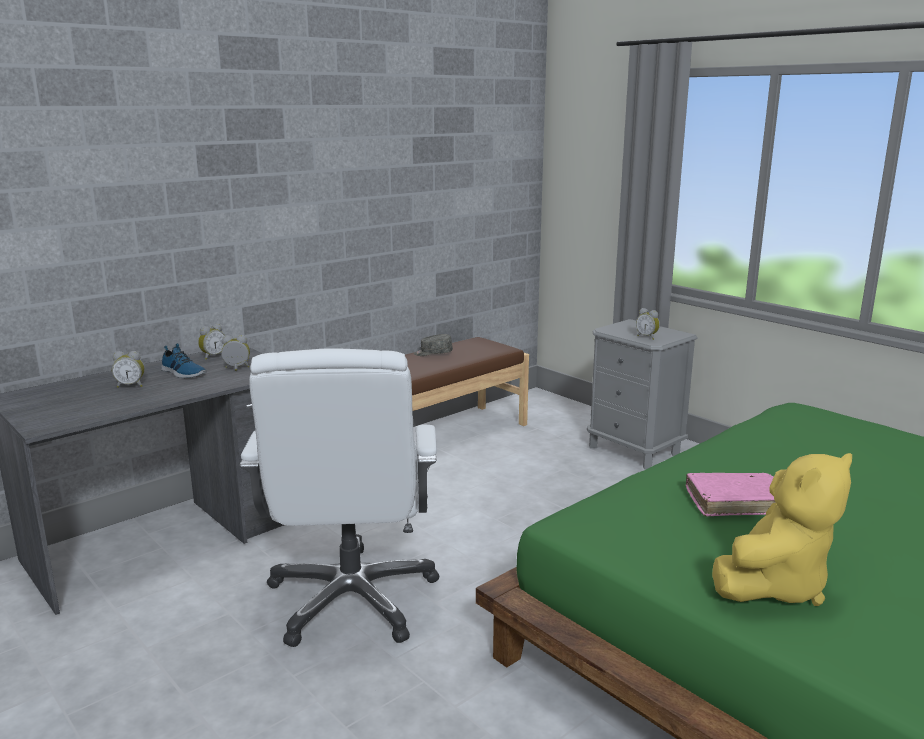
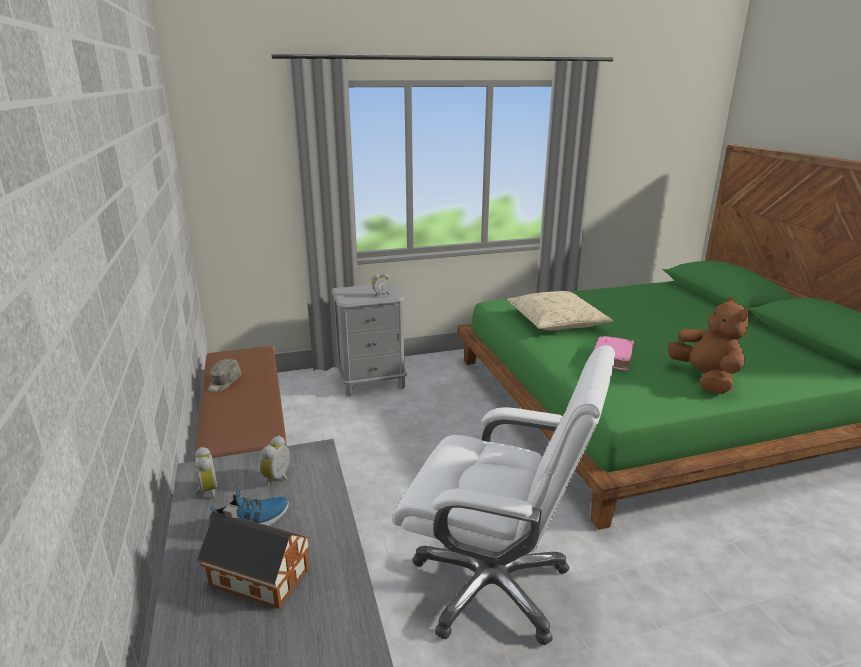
camera: 65 degrees left, 5 degrees up
(131, 385) = (257, 574): alarm clock -> toy house
(774, 585) = (705, 379): yellow plush toy -> brown plush toy
(806, 451) = (556, 321): none -> beige pillow

